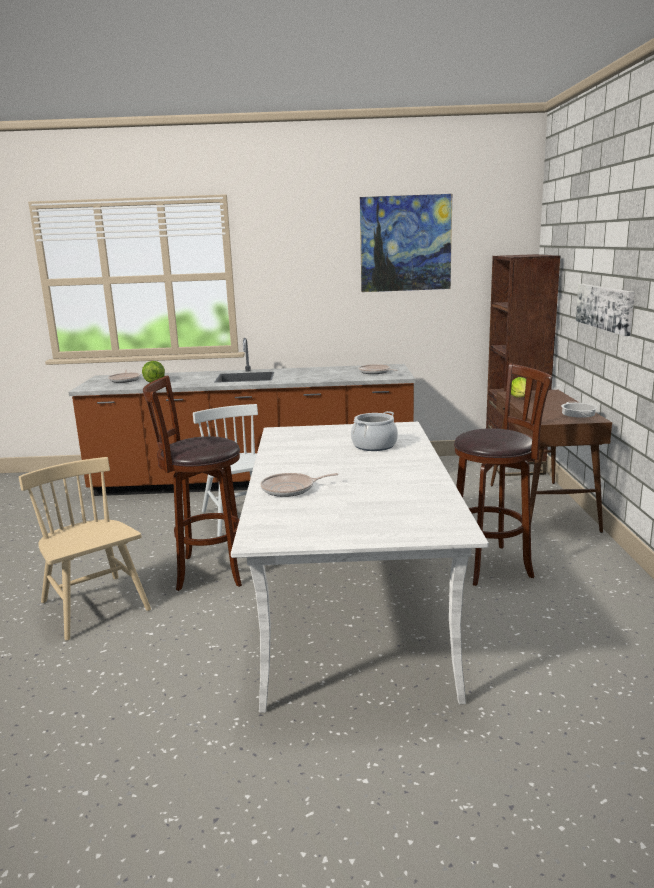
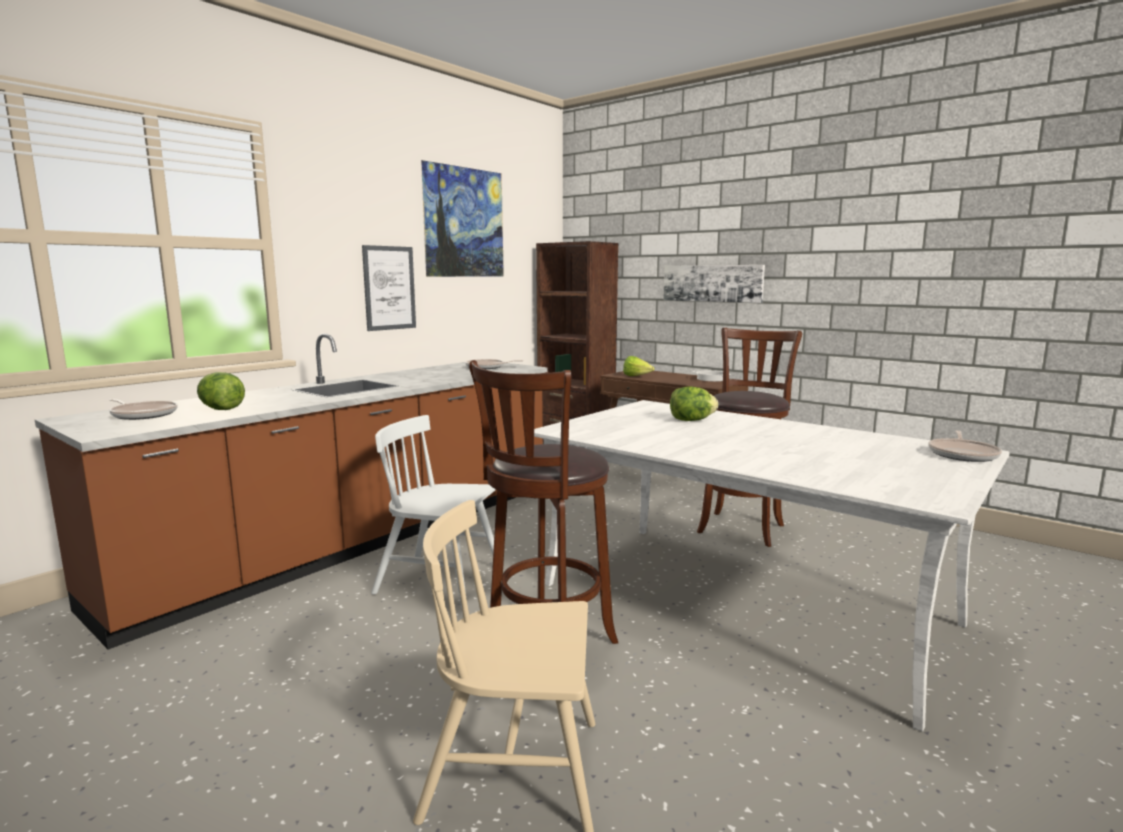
camera: 50 degrees left, 5 degrees down
(291, 489) = (782, 463): frying pan -> frying pan (963, 454)
(325, 302) = (389, 288): none -> picture
(374, 445) = (691, 420): cooking pot -> lettuce

